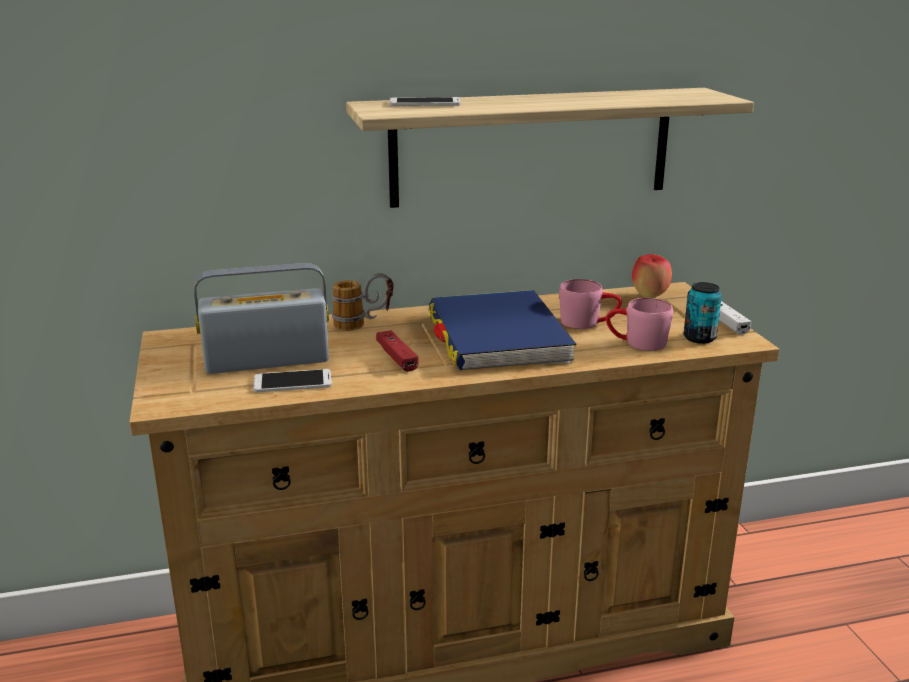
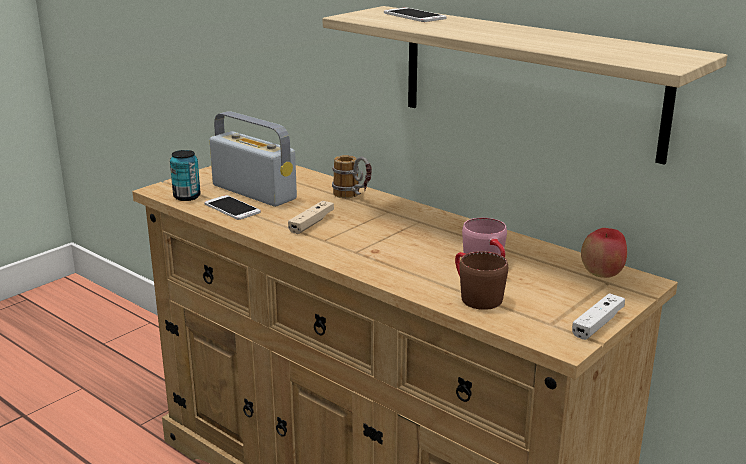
camera: 55 degrees right, 0 degrees up
(397, 358) = (311, 223): red game controller -> beige game controller
(497, 337) = (399, 243): blue book -> none
(636, 343) = (474, 296): pink mug -> brown mug
(699, 338) = (534, 320): can -> can (187, 197)

